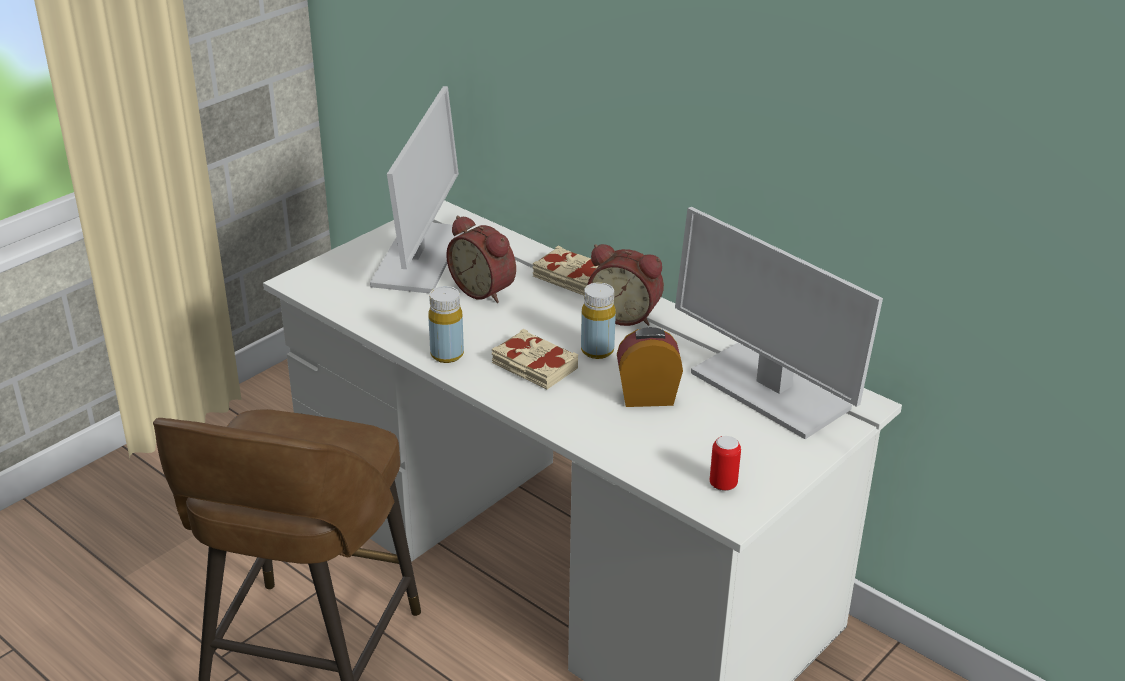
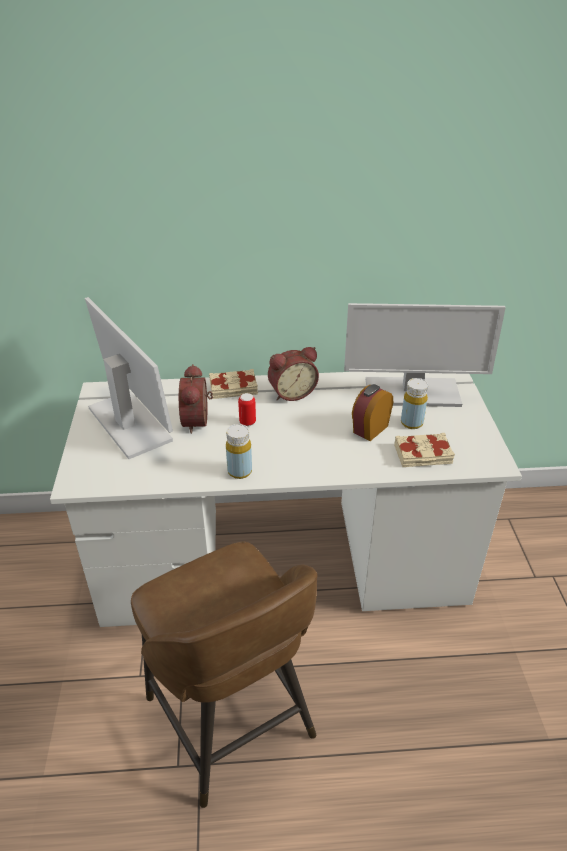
camera: 45 degrees left, 5 degrees up
(485, 289) = (199, 421): alarm clock -> alarm clock turned 90 degrees clockwise
(534, 366) = (294, 448): beige book -> beige book (423, 455)
(597, 350) = (310, 420): yellow bottle -> yellow bottle (411, 423)
(723, 484) = (469, 451): can -> can (247, 422)

